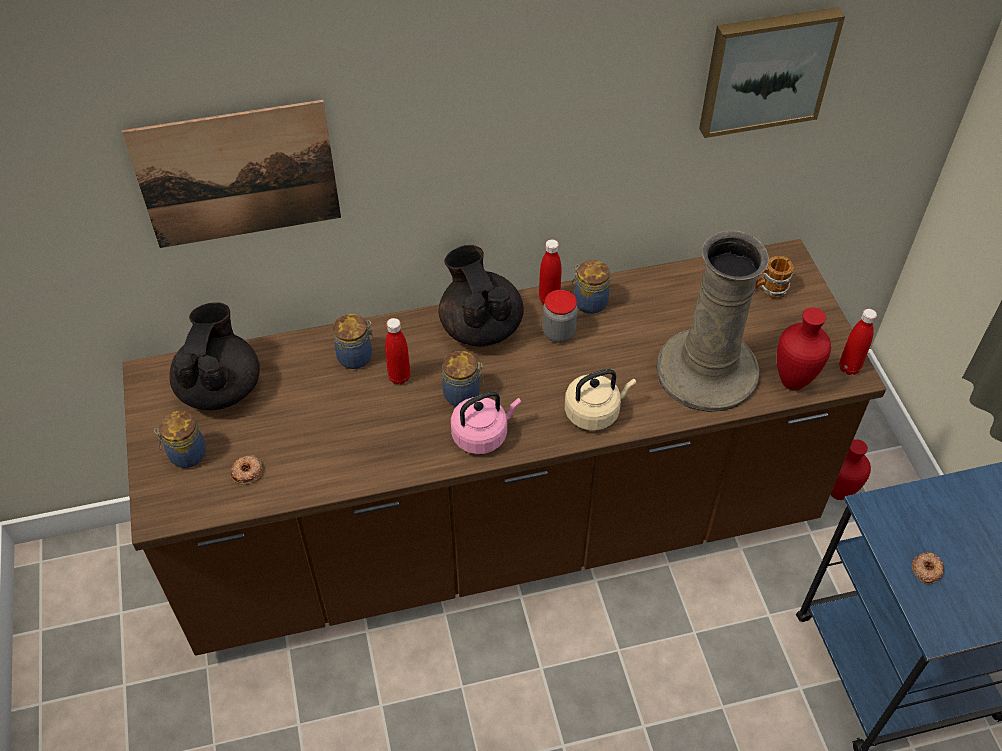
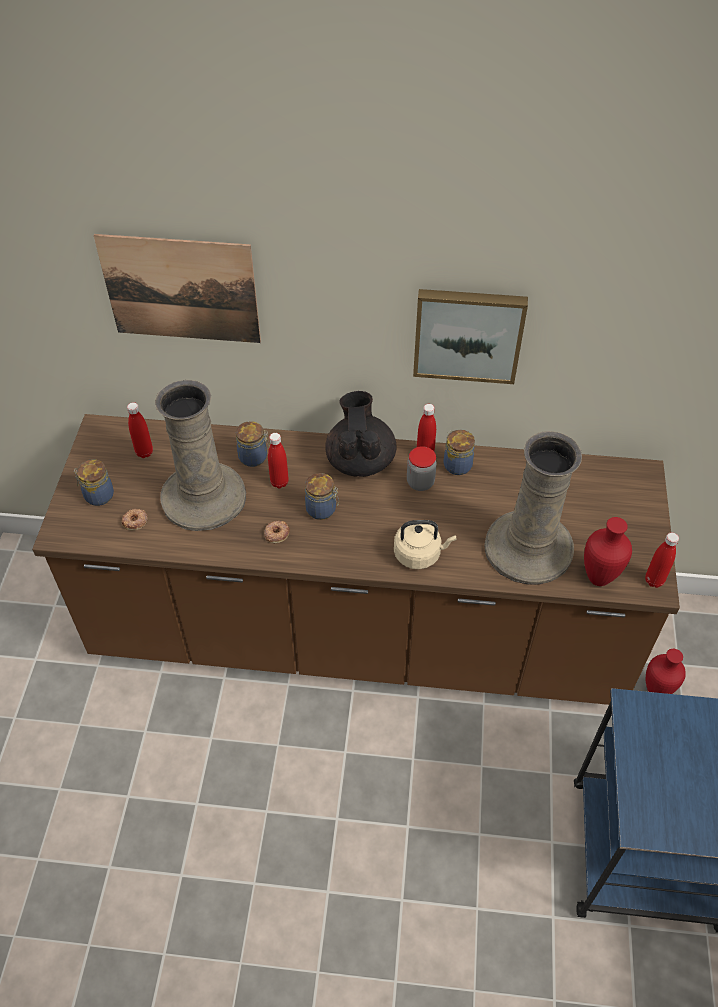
camera: 20 degrees right, 0 degrees up
(220, 387) = (144, 452): black teapot -> red bottle
(318, 420) = (204, 498): none -> beige vase
(482, 435) = (322, 546): pink kettle -> none
(766, 69) = (638, 304): picture -> picture (468, 333)
(767, 289) = (613, 494): mug -> none
(926, 569) = (655, 772): donut -> donut (276, 533)

